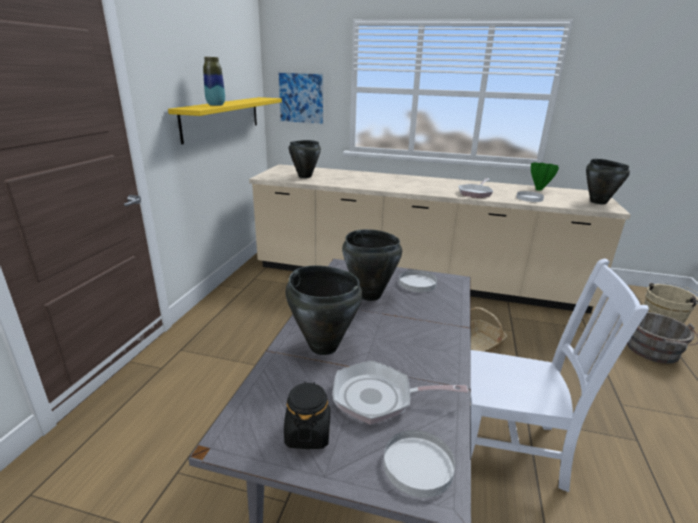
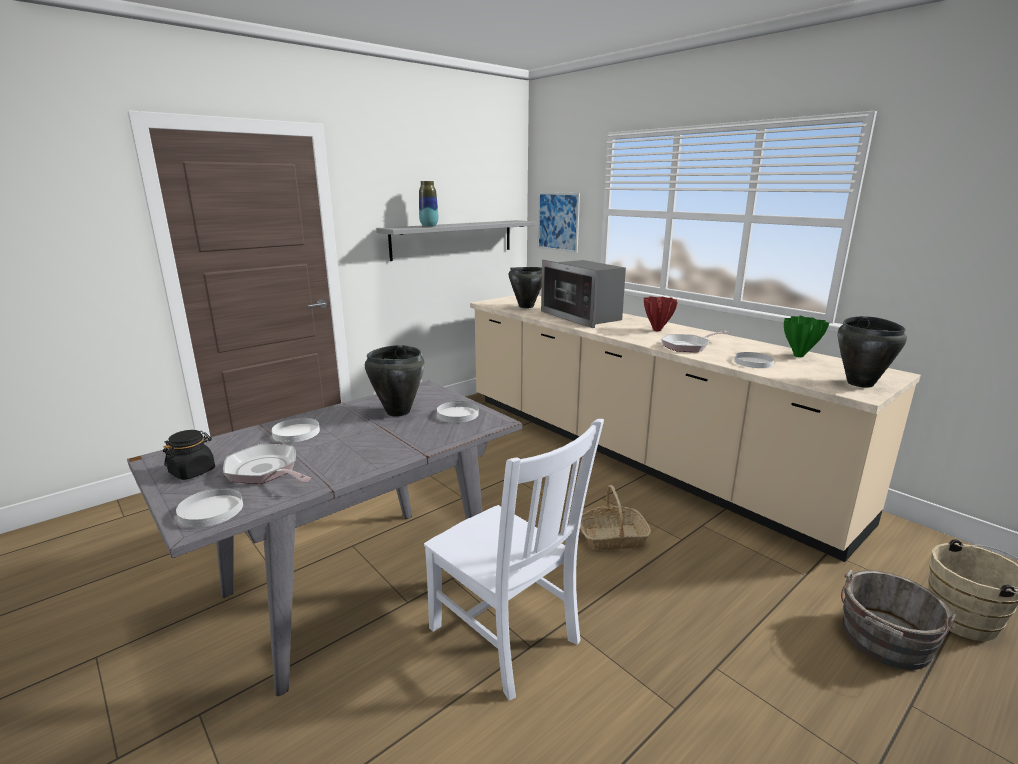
camera: 35 degrees right, 5 degrees down
(222, 117) = (453, 239): yellow shelf -> grey shelf
(323, 346) = (296, 432): black cooking pot -> white plate
(364, 179) = (582, 316): none -> microwave
(433, 183) = (657, 330): none -> red vase

